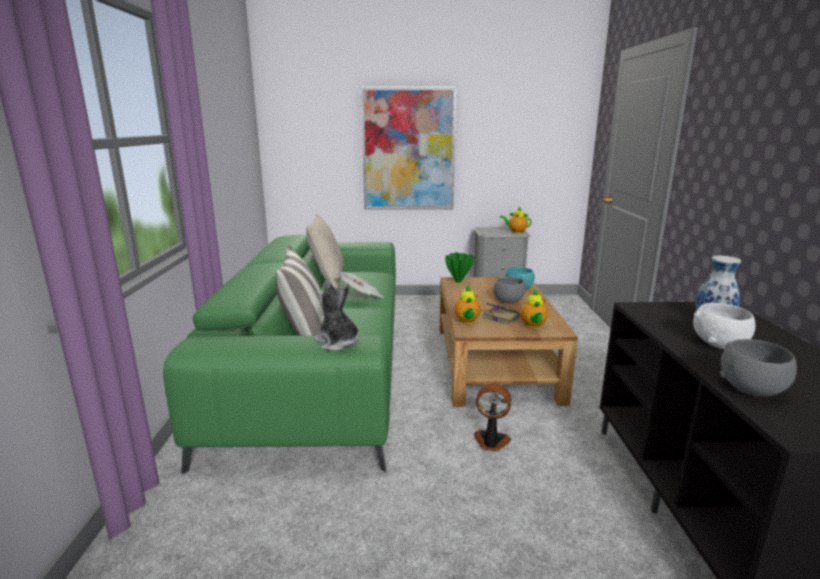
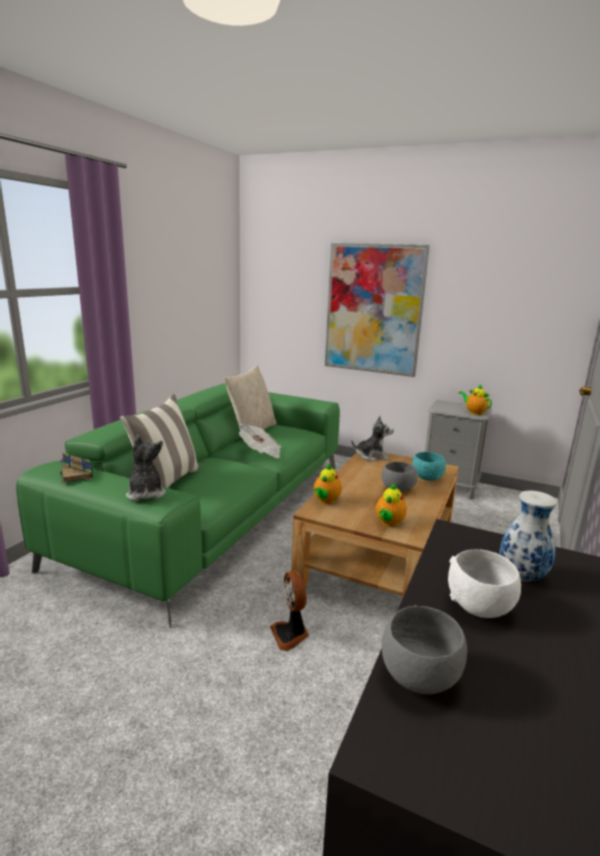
camera: 25 degrees right, 0 degrees up
(458, 281) = (372, 456): green vase -> plush toy
(491, 442) = (290, 634): fan -> fan turned 150 degrees counterclockwise
(500, 317) = (365, 505): book -> book (77, 474)

